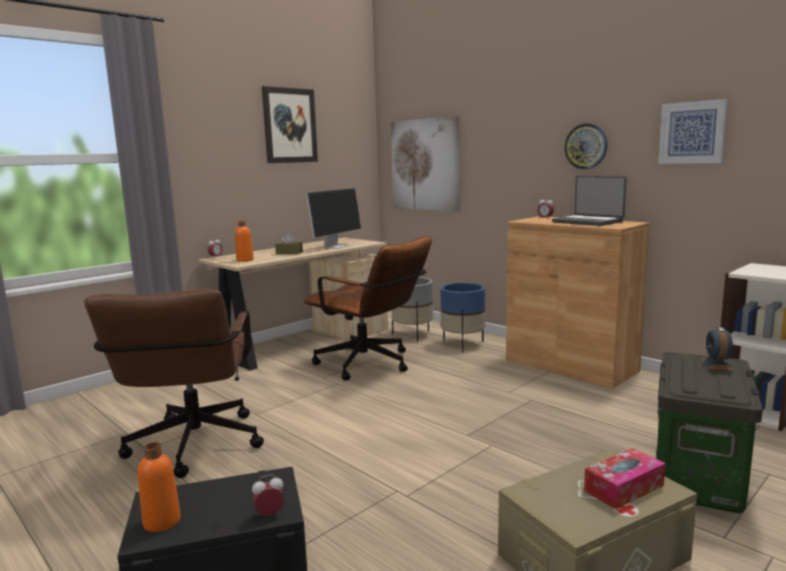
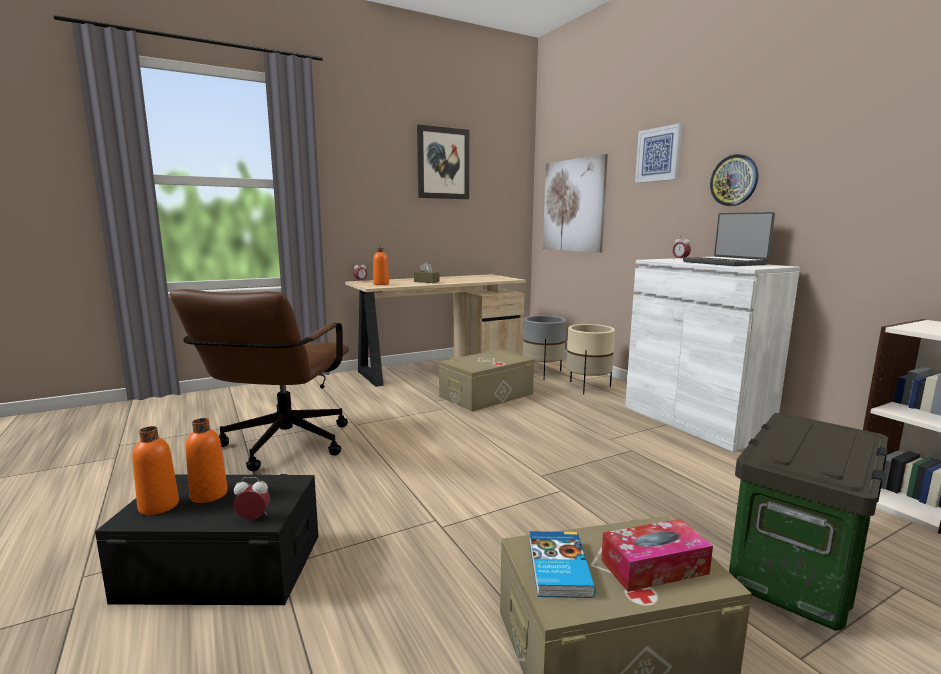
camera: 15 degrees right, 0 degrees up
(204, 502) = (209, 494): none -> orange bottle
(336, 246) = (475, 280): monitor -> none
(371, 365) = (486, 395): brown office chair -> beige storage box
(463, 345) = (588, 387): blue planter -> beige planter
(556, 503) = (557, 568): none -> book
(570, 365) = (694, 421): brown cabinet -> white cabinet
(692, 132) = (863, 158): picture -> picture (658, 154)
(717, 365) = (838, 435): alarm clock -> none

